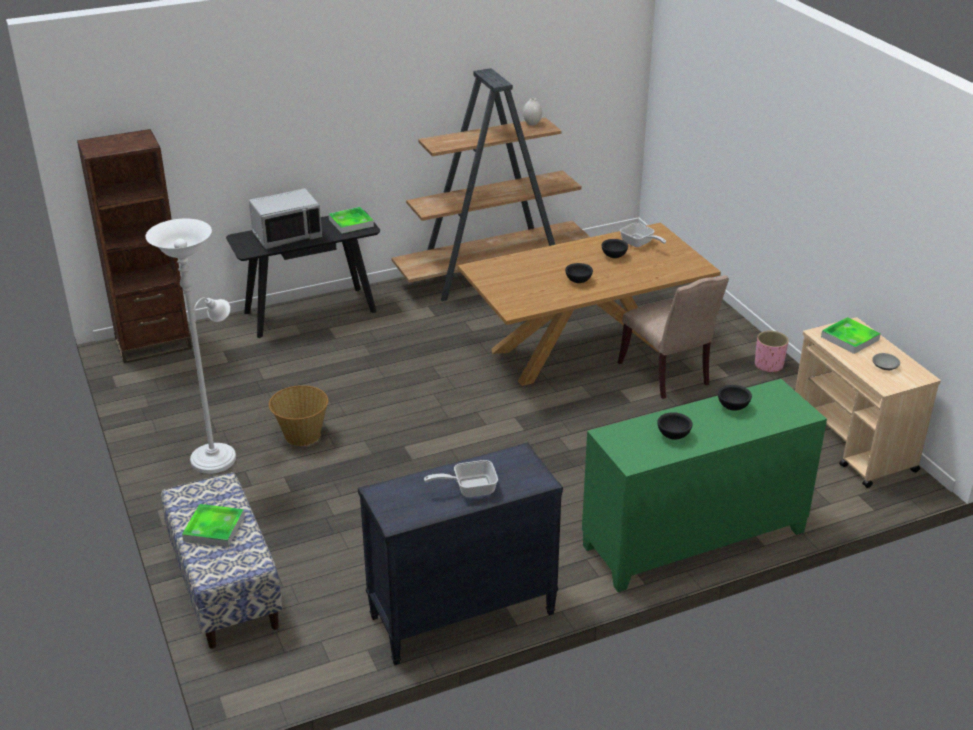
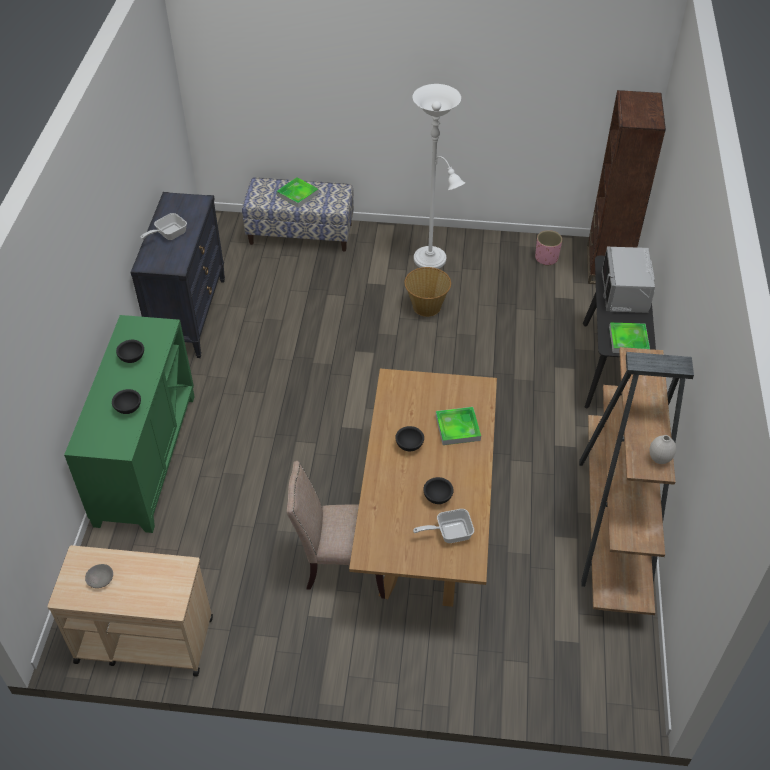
camera: 120 degrees right, 15 degrees up
(469, 488) = (168, 234): frying pan -> frying pan turned 150 degrees counterclockwise
(768, 365) = (299, 662): pink planter -> pink planter (546, 258)
(850, 338) = (157, 585): tray -> tray (457, 428)

